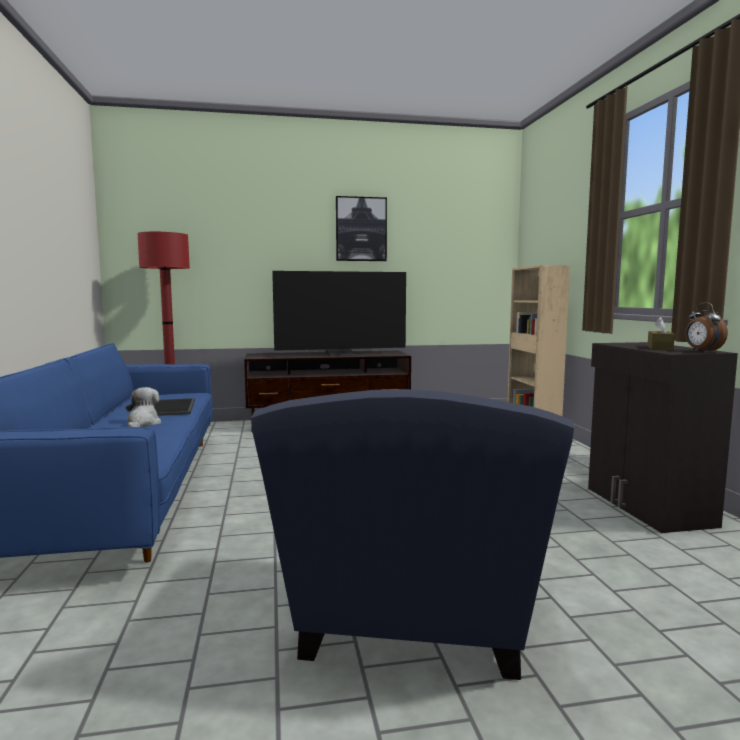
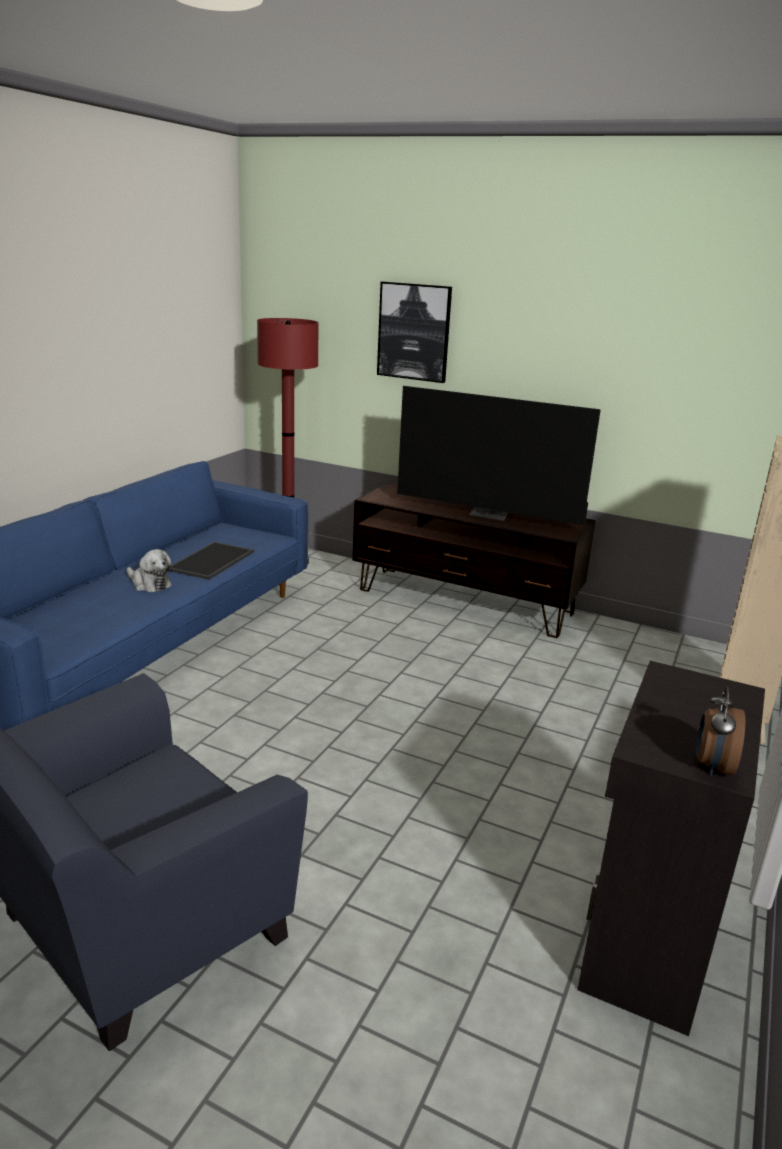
camera: 35 degrees right, 15 degrees up
(142, 424) = (149, 584): plush toy -> plush toy turned 90 degrees clockwise
(361, 229) = (564, 323): picture -> picture (414, 332)
(660, 348) = (683, 724): brown tissue box -> none

